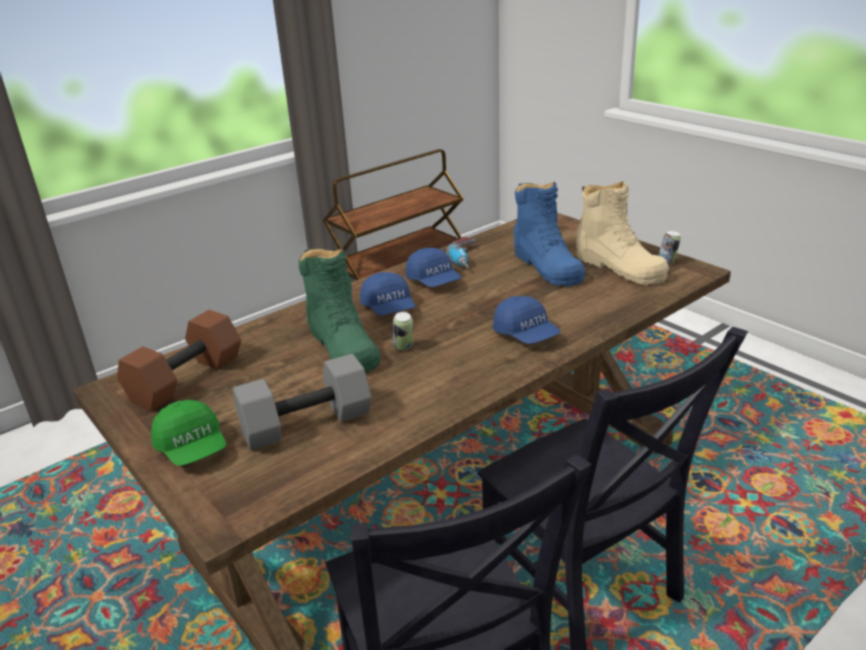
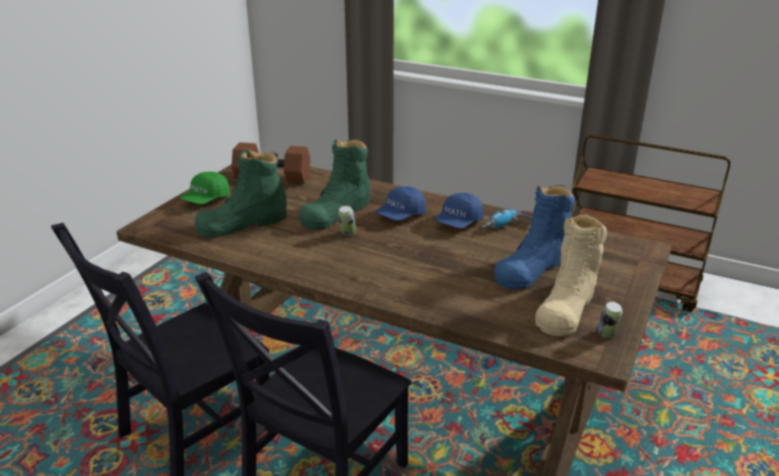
camera: 65 degrees right, 0 degrees up
(307, 422) = (243, 224): grey dumbbell -> green boot
(526, 335) = (397, 279): blue cap -> none

